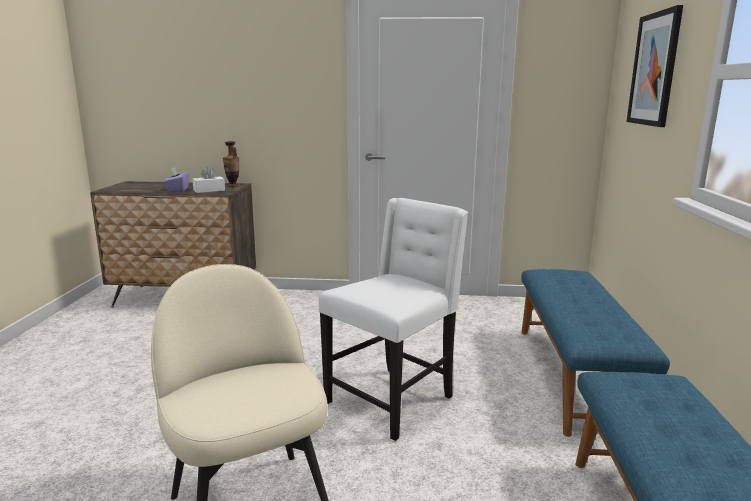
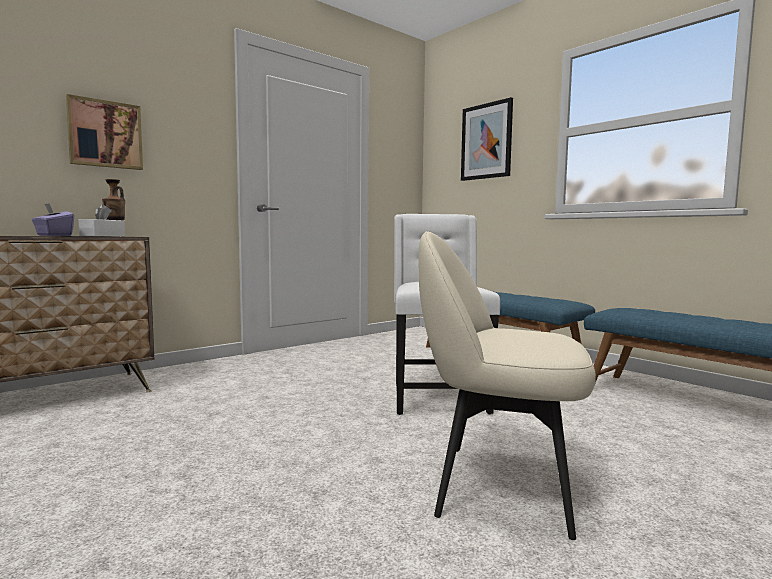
camera: 45 degrees left, 10 degrees down
(236, 101) = (105, 134): none -> picture

